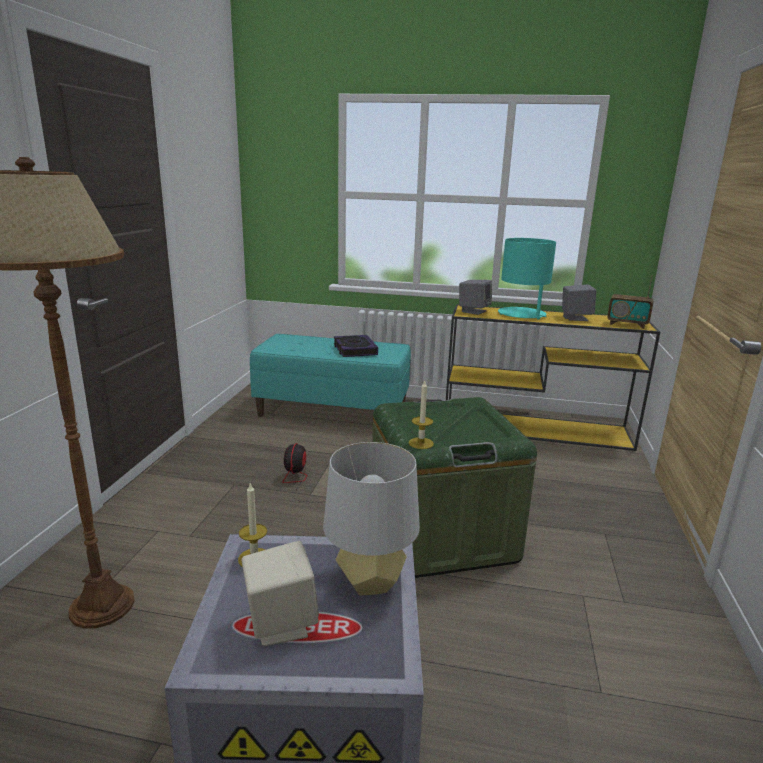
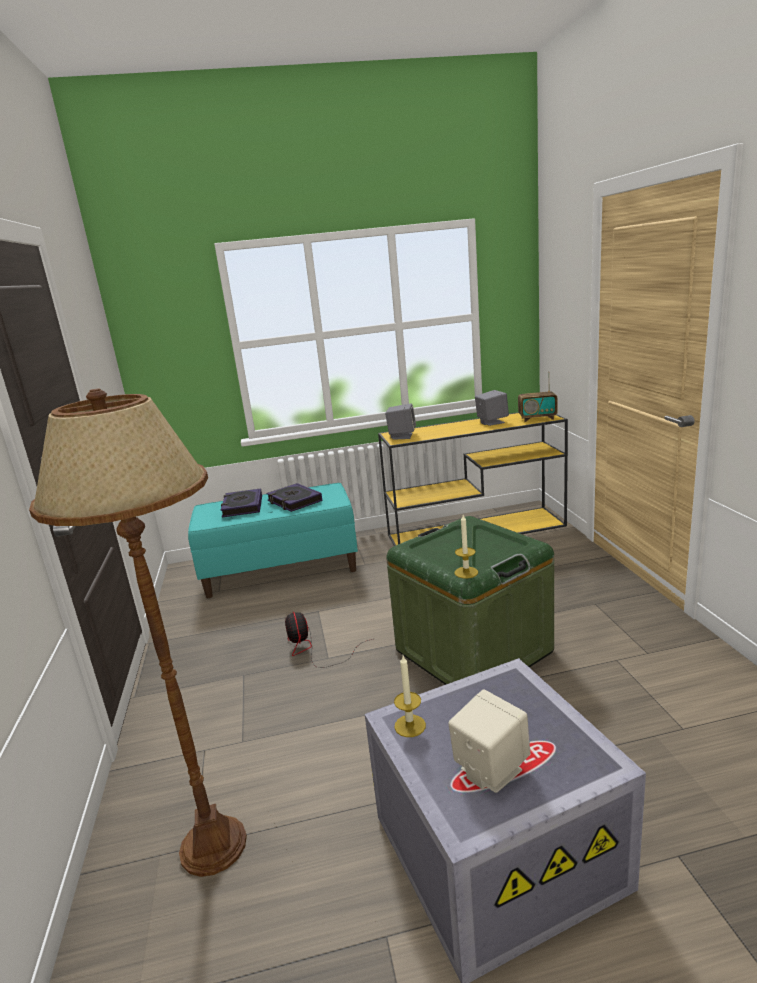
camera: 20 degrees left, 0 degrees up
(310, 343) = (242, 507): none -> book
(370, 582) = (523, 706): grey table lamp -> none
(522, 314) = (446, 429): turquoise table lamp -> none

